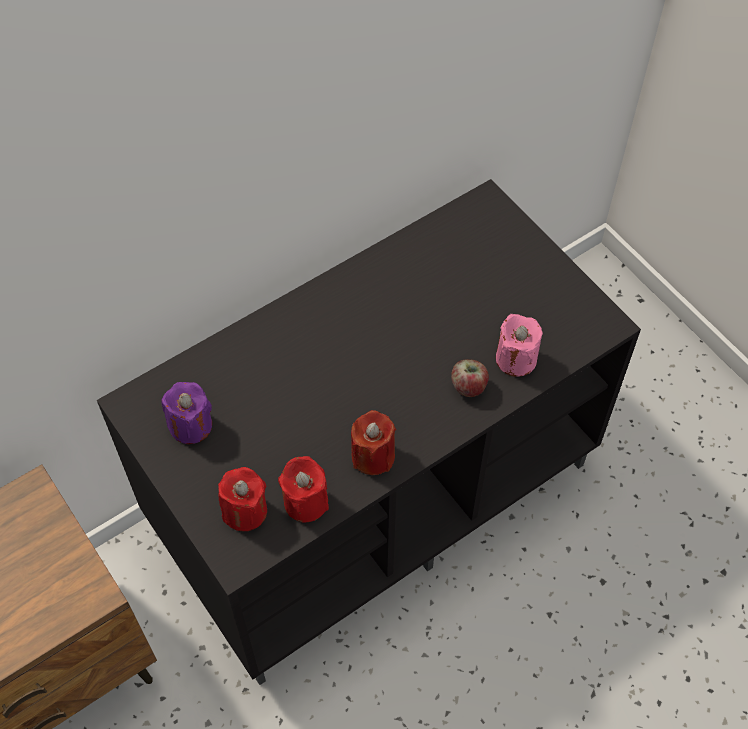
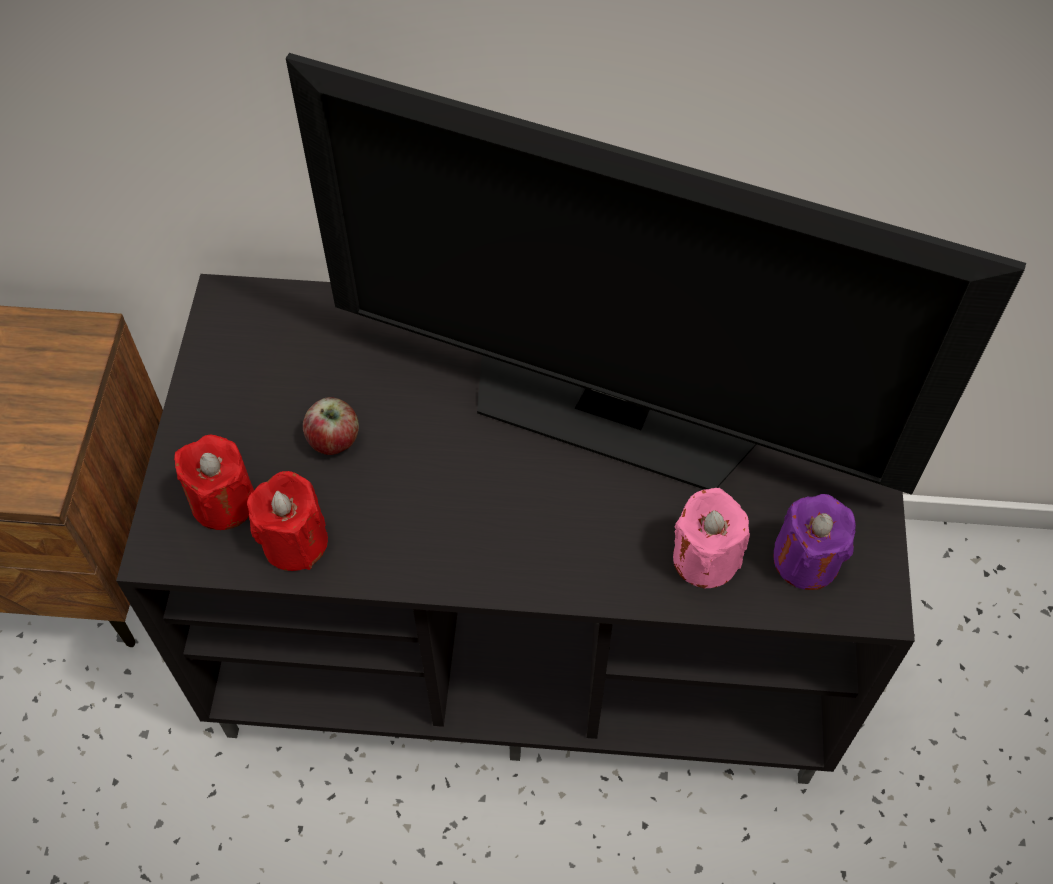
camera: 40 degrees right, 0 degrees up
(191, 425) = (263, 367): purple candle -> purple candle (806, 560)
(373, 456) = (419, 547): red candle -> none
(402, 317) = (612, 410): none -> television
(468, 386) = (612, 549): apple -> apple (334, 440)

